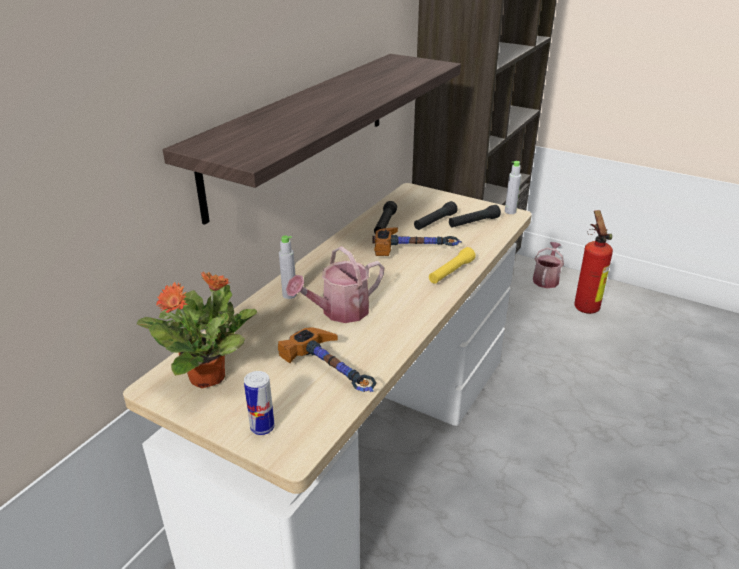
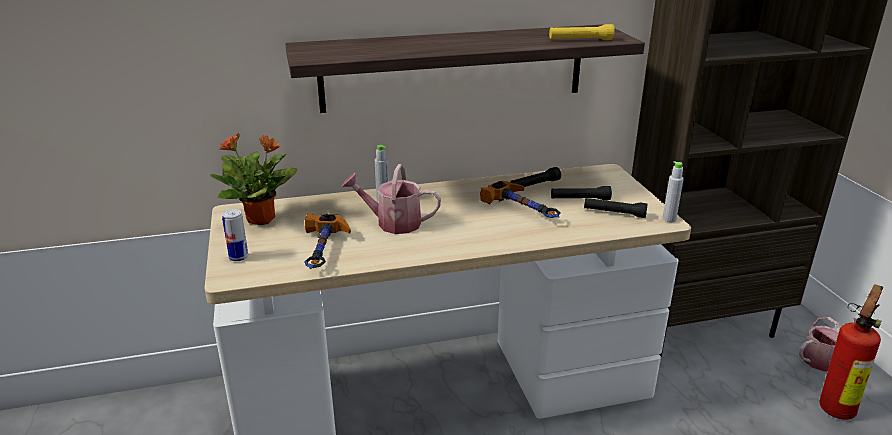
camera: 45 degrees right, 5 degrees down
(451, 272) = (520, 237): yellow flashlight -> yellow flashlight (580, 40)

